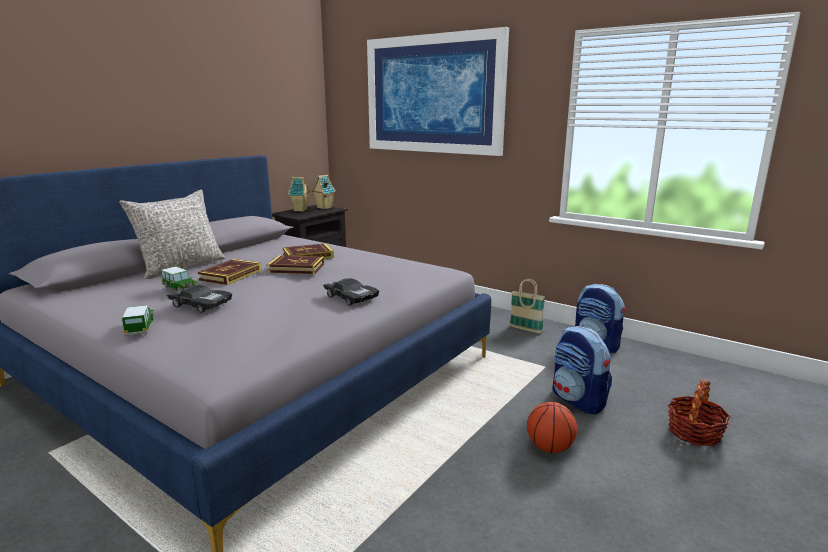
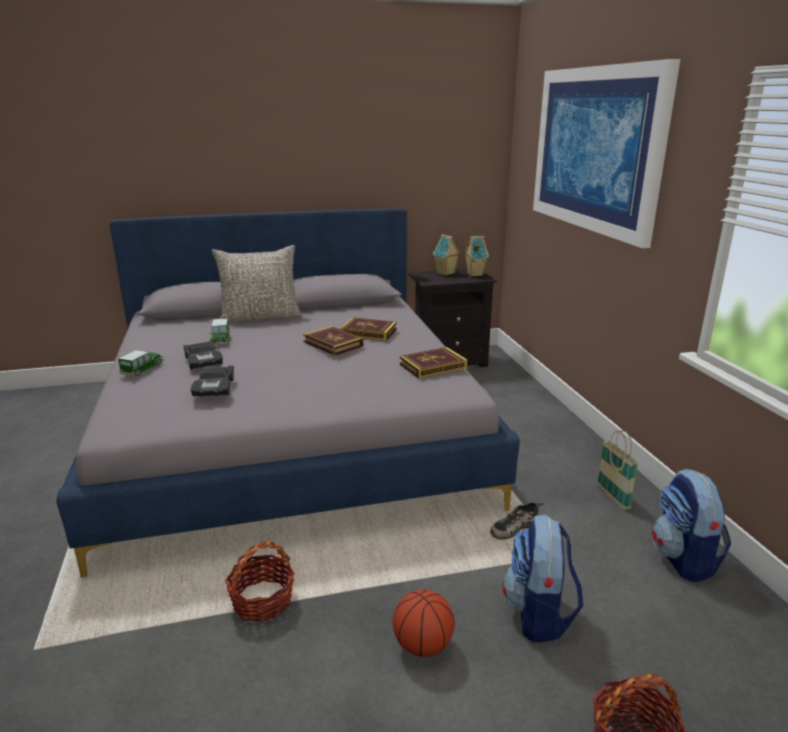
camera: 40 degrees right, 5 degrees up
(231, 275) = (274, 337): book -> book (433, 366)
(351, 297) = (317, 392): black toy car -> black toy car (214, 388)
(415, 482) = (262, 601): none -> basket
(501, 364) = (515, 527): none -> shoe

